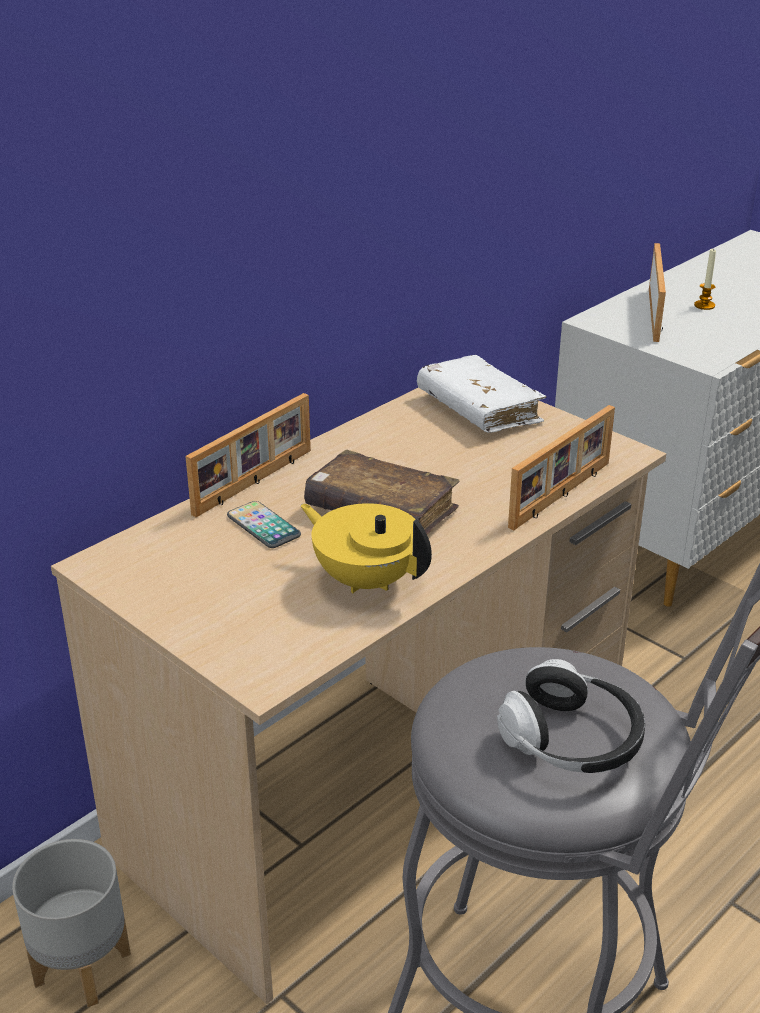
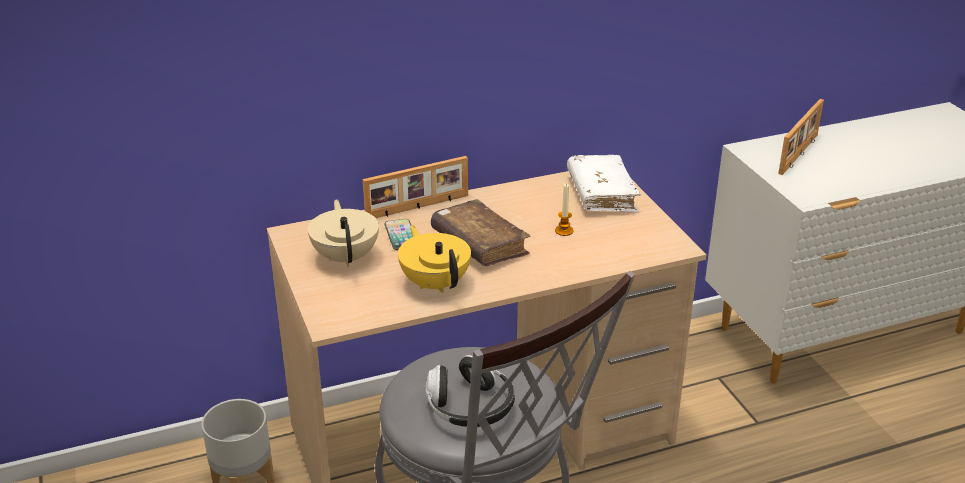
camera: 25 degrees right, 0 degrees up
(208, 576) = (346, 257): none -> beige teapot
(562, 495) = (605, 264): picture frame -> none
(704, 305) = (846, 155): candle -> candle (564, 231)

